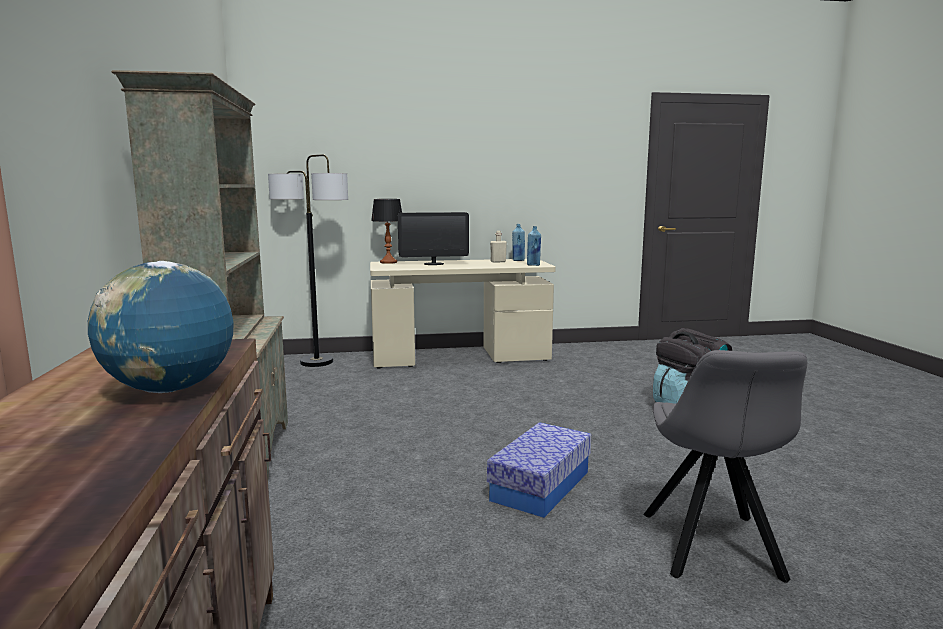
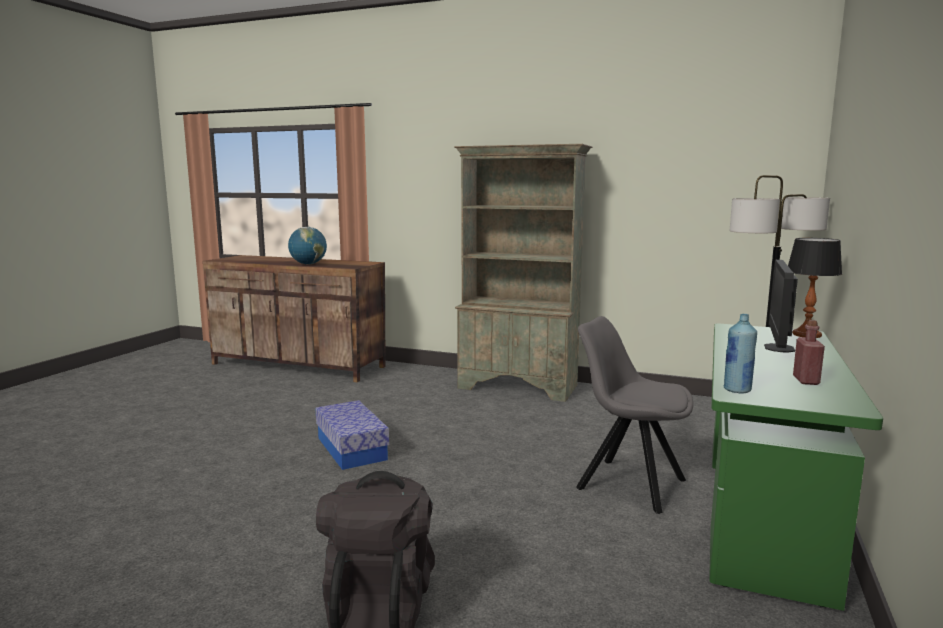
camera: 120 degrees right, 0 degrees up
(460, 357) = (763, 512): beige desk -> green desk
(498, 261) = (806, 380): beige bottle -> red bottle
(518, 260) = (830, 396): blue bottle -> none
(712, 546) = (209, 470): grey chair -> grey chair (630, 484)

